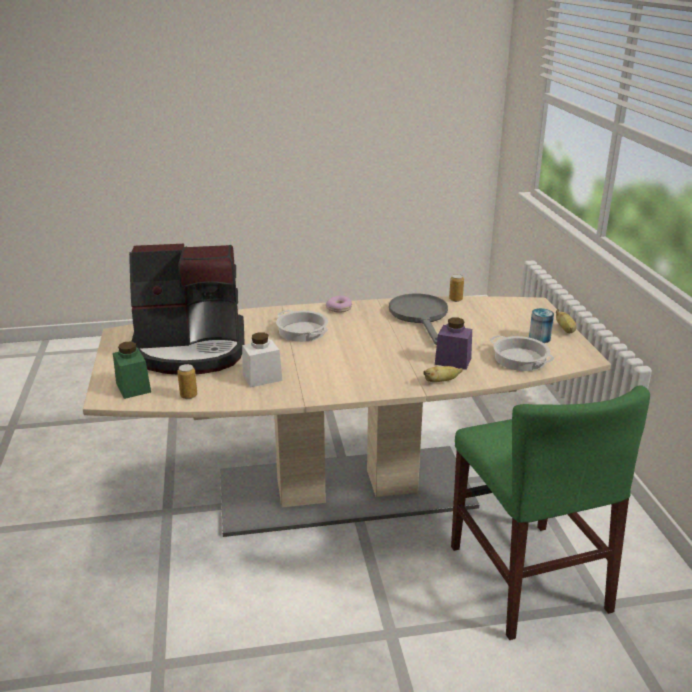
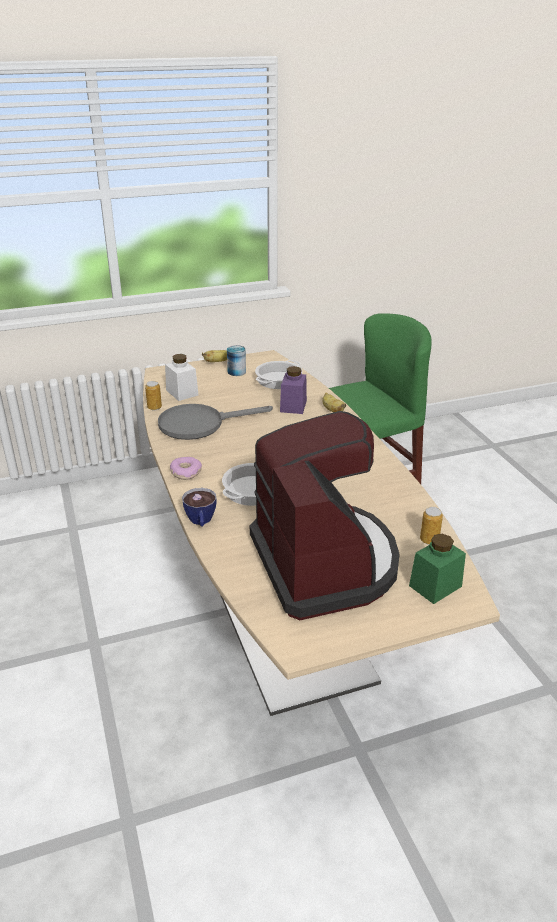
camera: 100 degrees left, 5 degrees up
(262, 378) = (369, 500): white jar -> white jar (182, 392)
(269, 311) = (201, 521): none -> cup

